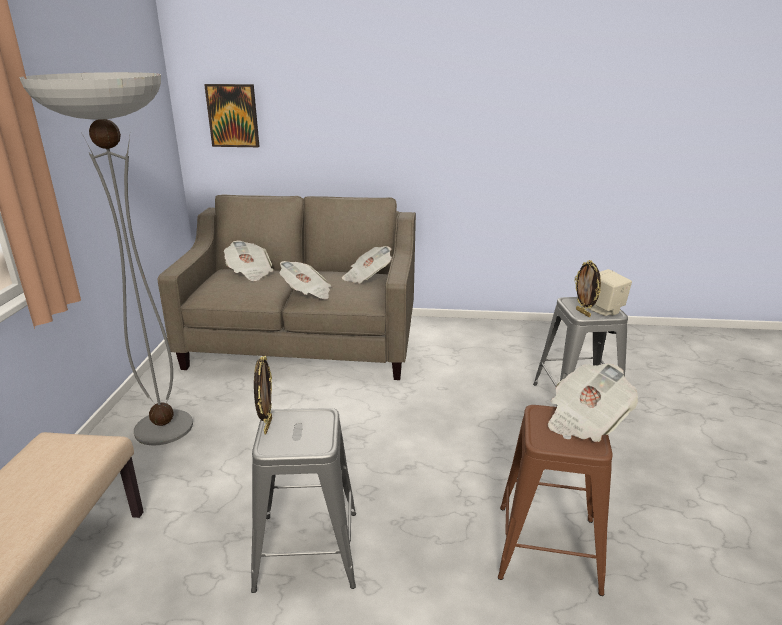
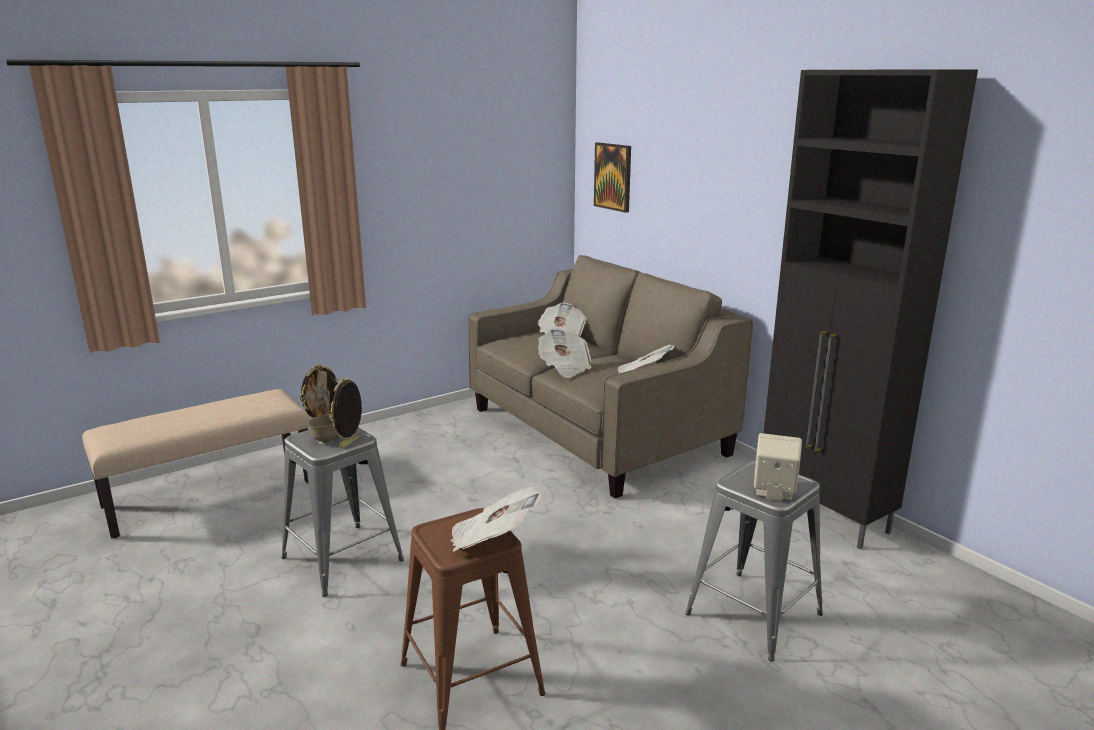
camera: 50 degrees right, 5 degrees down
(163, 427) = (403, 441): floor lamp -> none
(299, 435) = (326, 441): none -> brown bowl
(508, 330) = (825, 516): none -> black cabinet
(583, 313) = (740, 482): picture frame -> picture frame (350, 444)

